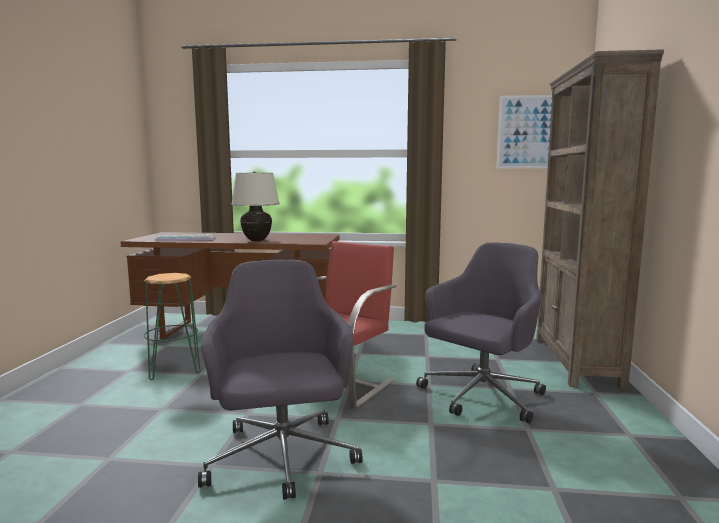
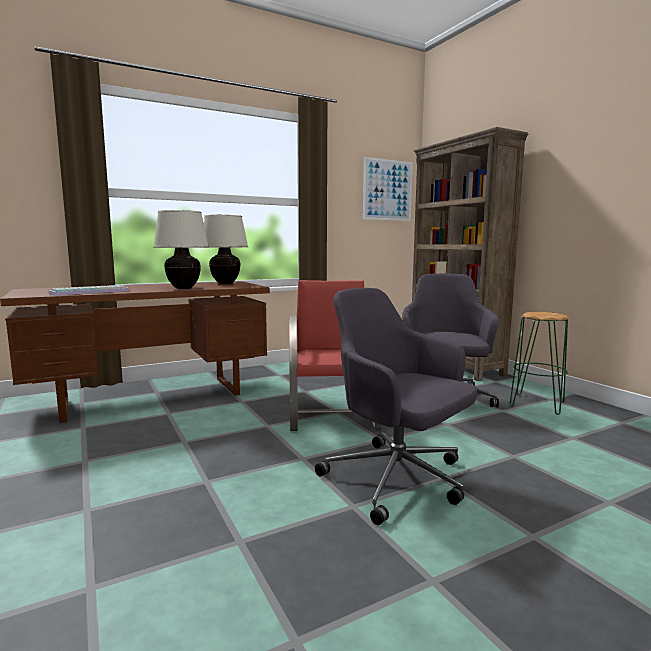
camera: 35 degrees left, 0 degrees up
(173, 368) = (141, 445): green stool -> green stool (537, 404)
(311, 236) = (225, 283): none -> beige table lamp

